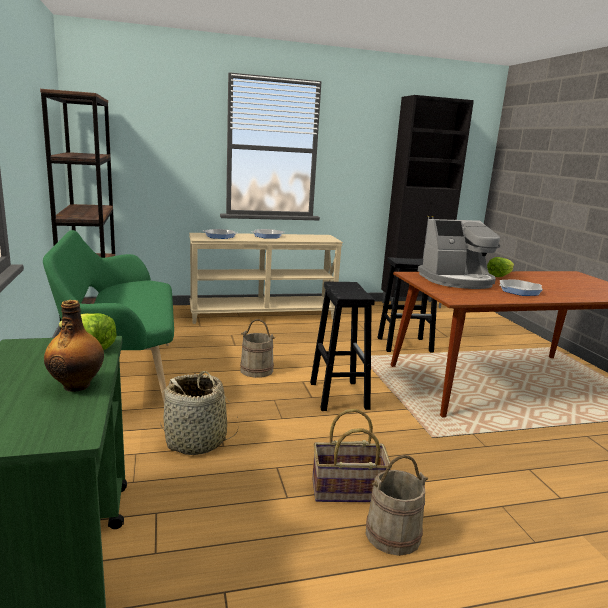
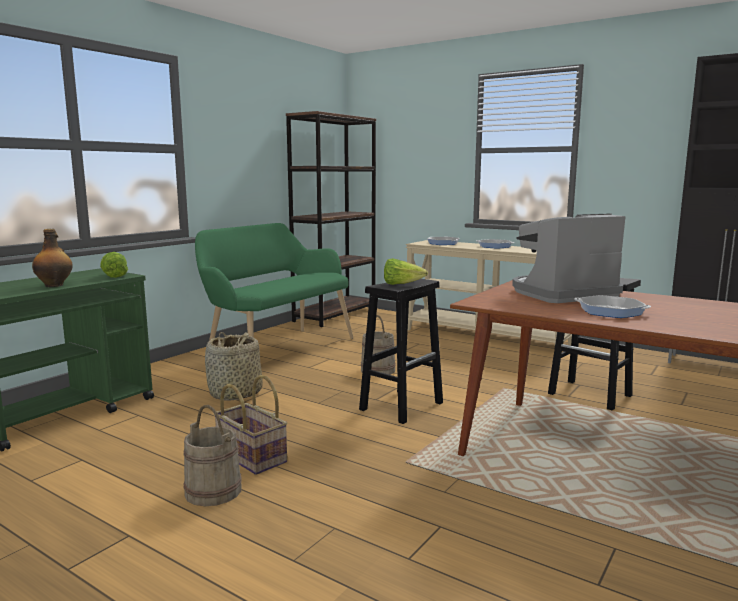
camera: 50 degrees right, 5 degrees down
(457, 280) = (562, 293): coffee machine -> coffee machine turned 120 degrees clockwise
(499, 276) = (656, 299): lettuce -> lettuce (401, 285)

